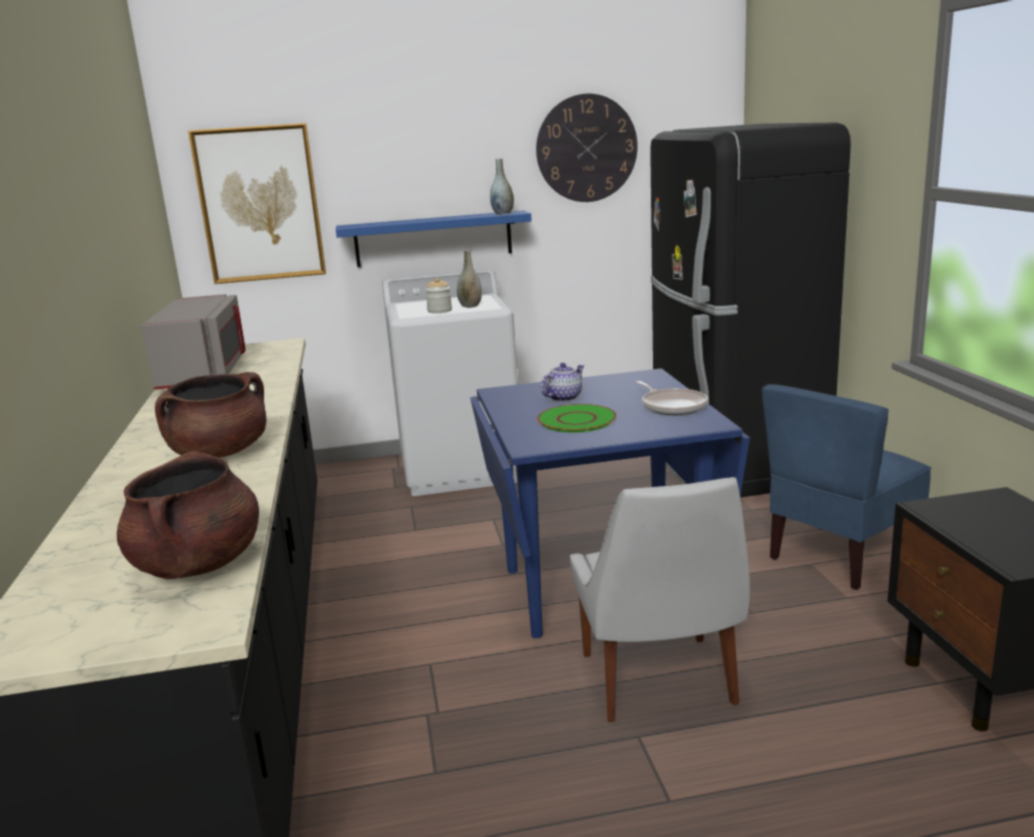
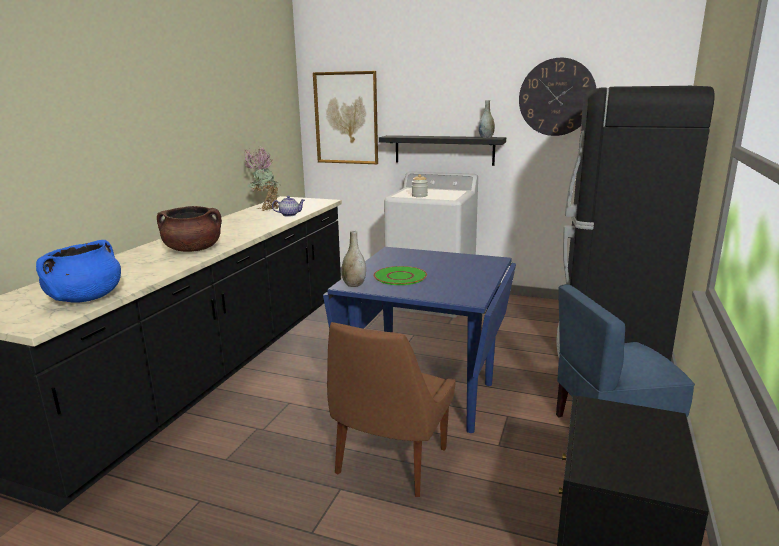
camera: 30 degrees right, 0 degrees up
(198, 565) = (85, 298): brown cooking pot -> blue cooking pot
(205, 373) = (265, 209): grey microwave -> potted plant
(433, 239) = (444, 150): blue shelf -> black shelf
(470, 306) = (441, 196): grey vase -> grey vase (354, 284)
(563, 397) = (418, 262): teapot -> teapot (289, 215)
(659, 682) = (389, 463): white chair -> brown chair
(672, 406) = (469, 282): frying pan -> none

